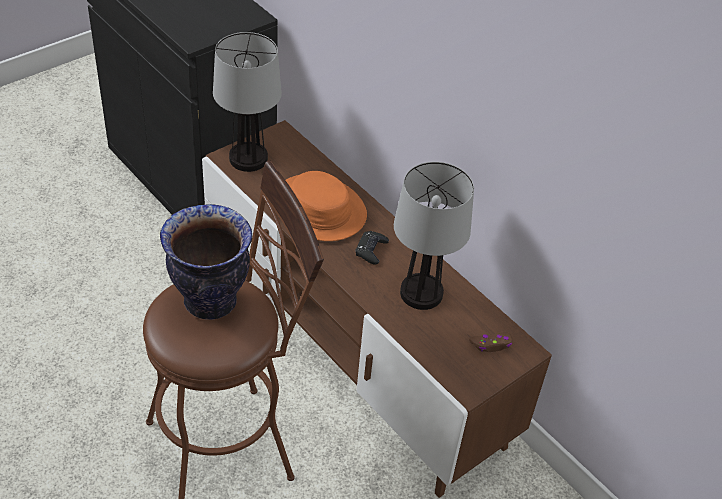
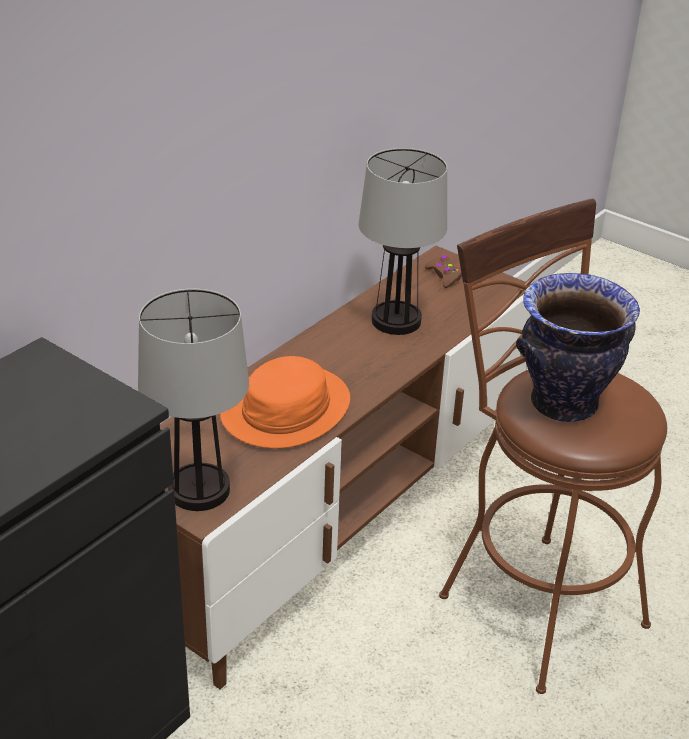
camera: 100 degrees left, 10 degrees down
(371, 250) = (344, 360): black game controller -> none

